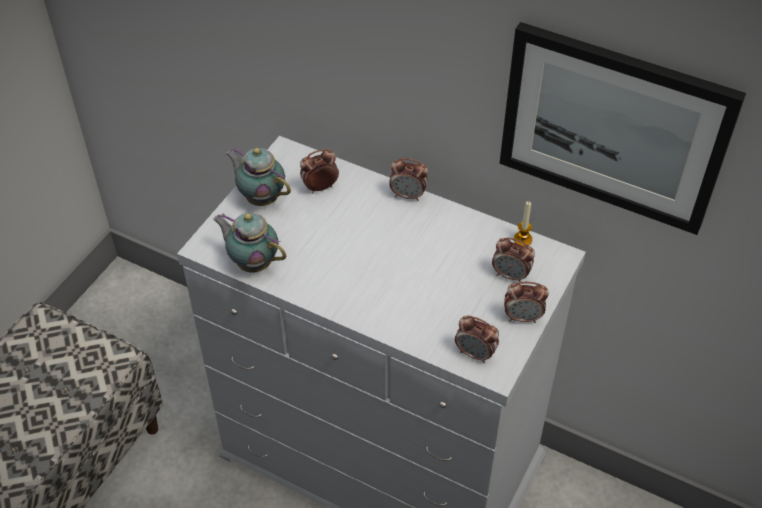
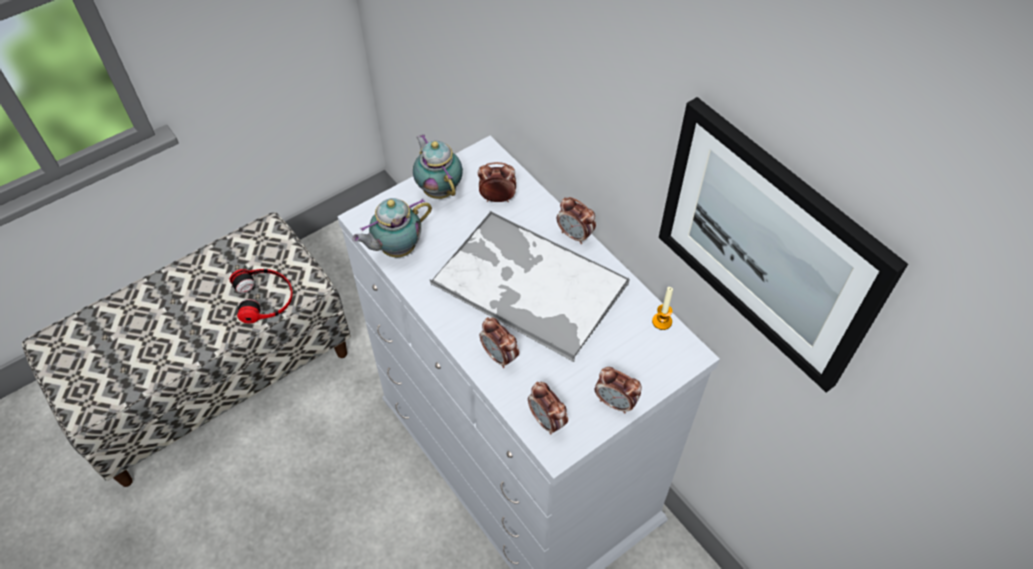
camera: 25 degrees right, 5 degrees up
(75, 387) = (264, 297): none -> headphones
(252, 262) = (396, 249): teapot -> teapot turned 90 degrees counterclockwise
(391, 249) = (528, 284): none -> tray
(511, 275) = (628, 354): alarm clock -> alarm clock (499, 356)

